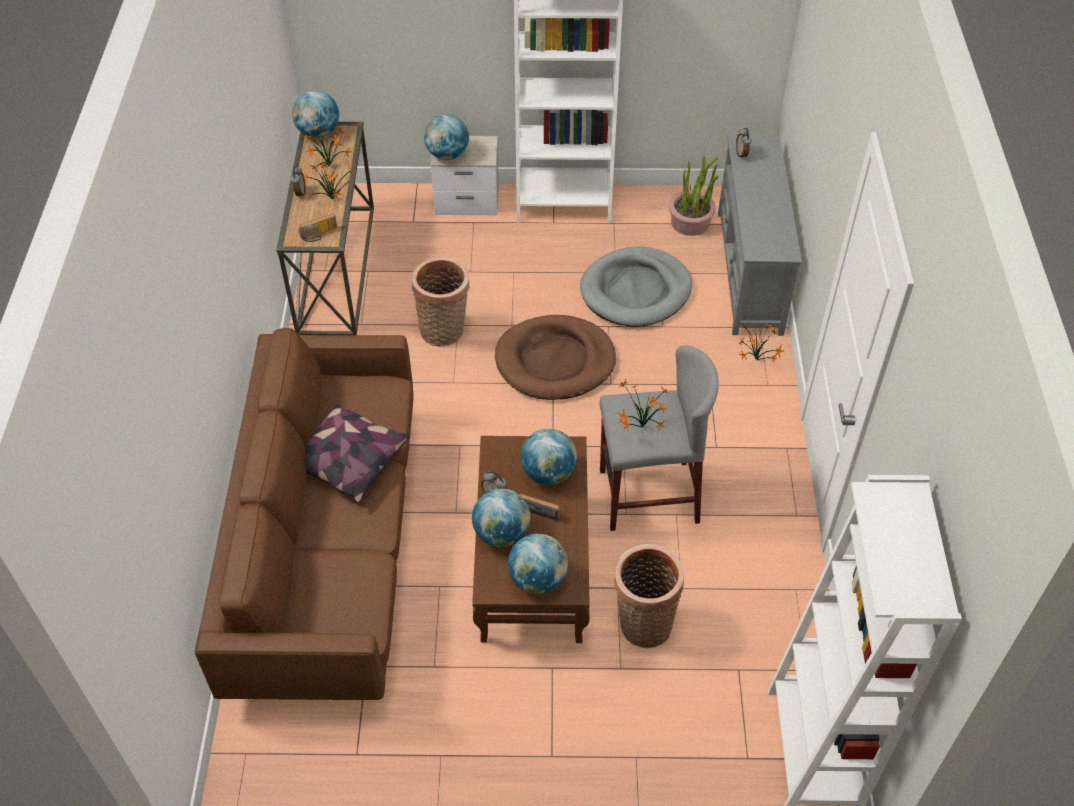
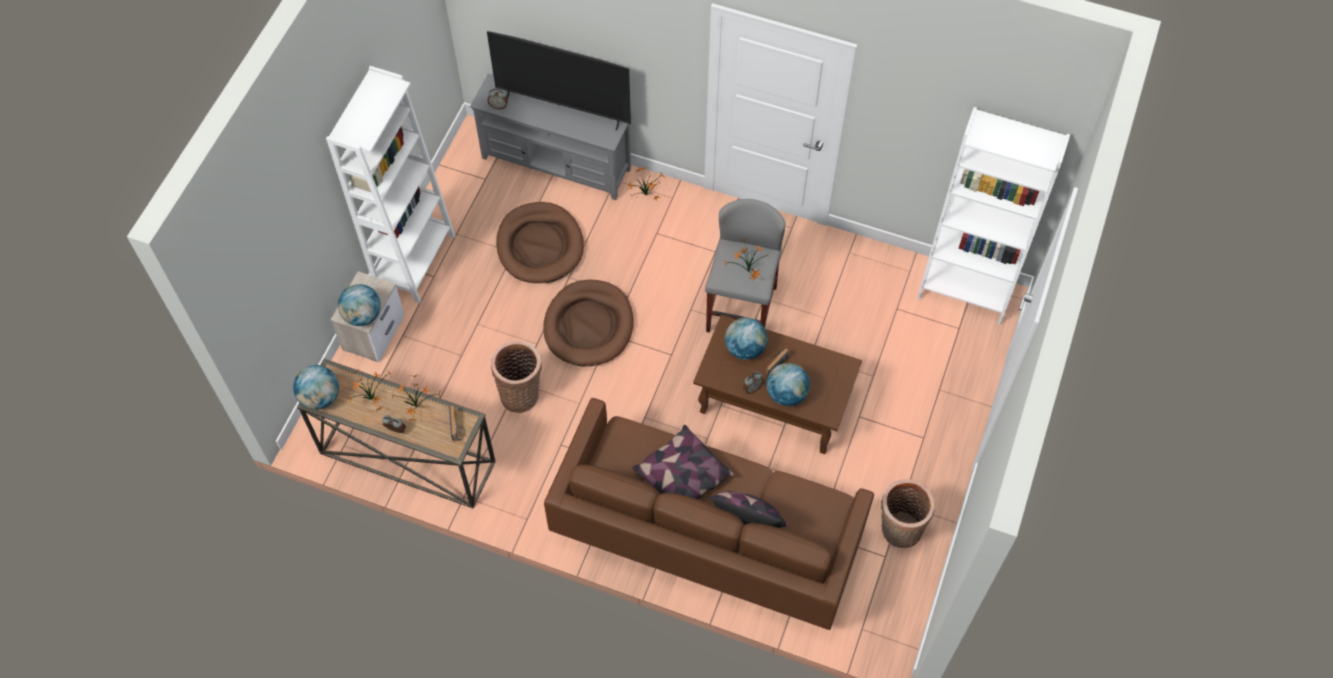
camera: 70 degrees left, 10 degrees up
(308, 543) = (748, 522): none -> pillow
(538, 579) = (832, 384): globe -> none
(636, 291) = (540, 245): grey dog bed -> brown dog bed
(643, 622) = (843, 350): basket -> basket (898, 531)
(690, 222) = (483, 181): potted plant -> none
(773, 204) = (563, 109): none -> television

